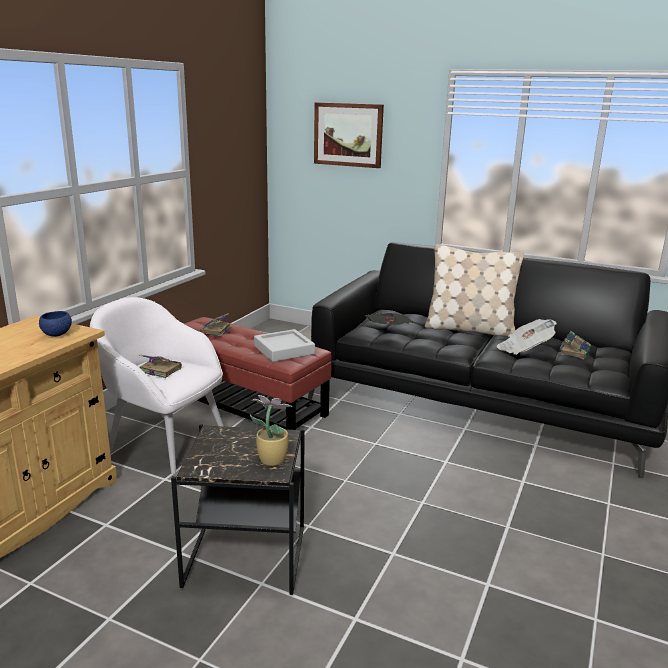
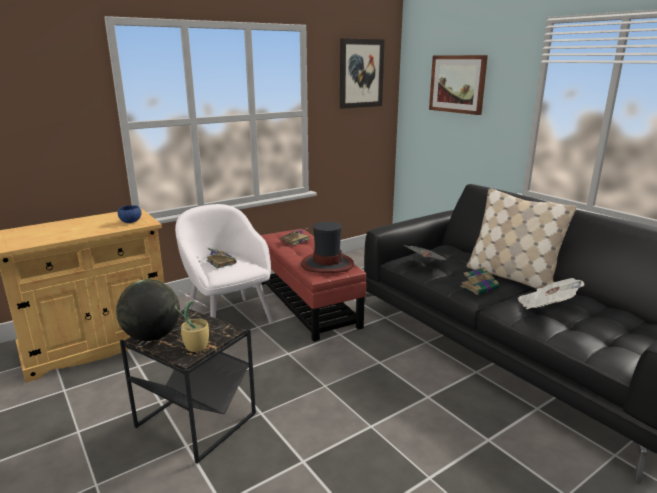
camera: 30 degrees right, 0 degrees up
(206, 463) = (152, 336): none -> globe
(235, 122) = (361, 73): none -> picture
(284, 350) = (327, 264): grey tray -> hat
(575, 352) = (605, 321): book -> book (480, 287)

